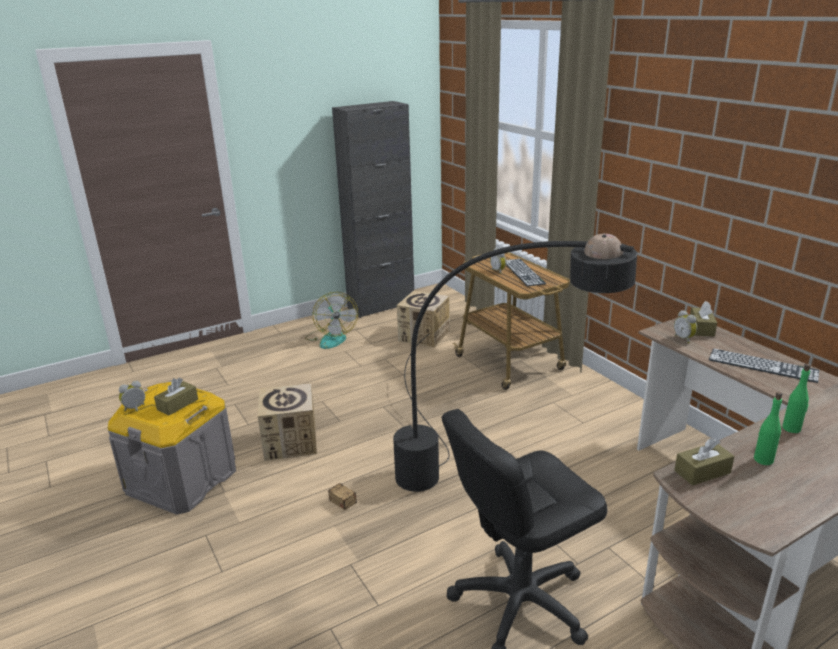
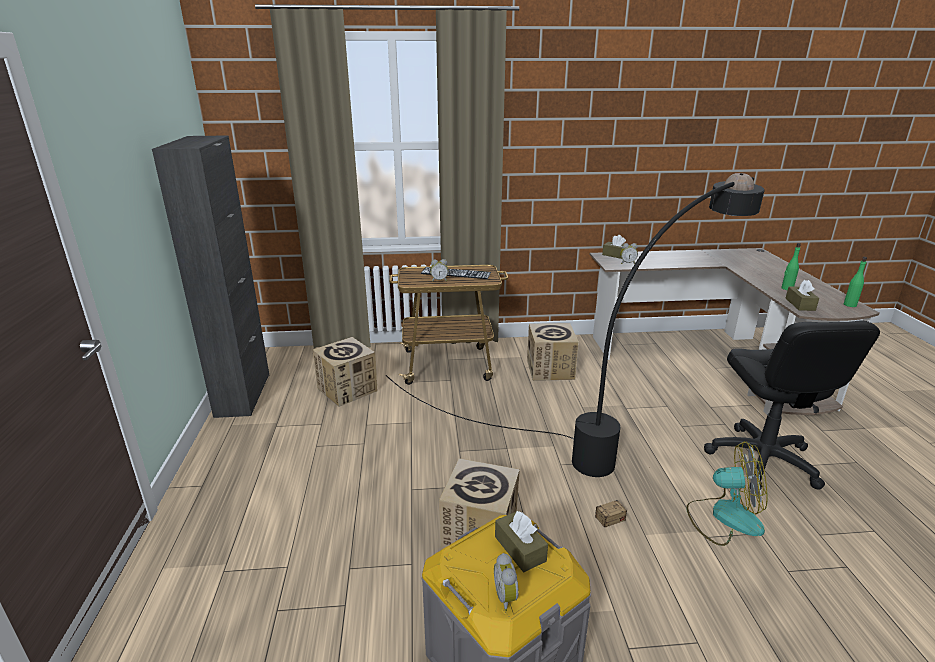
camera: 65 degrees left, 0 degrees up
(331, 338) = (273, 447): fan -> fan (724, 517)
(566, 417) = (550, 369): none -> cardboard box
(762, 365) = (675, 258): keyboard -> none
(791, 428) = (753, 273): green bottle -> green bottle (850, 305)

